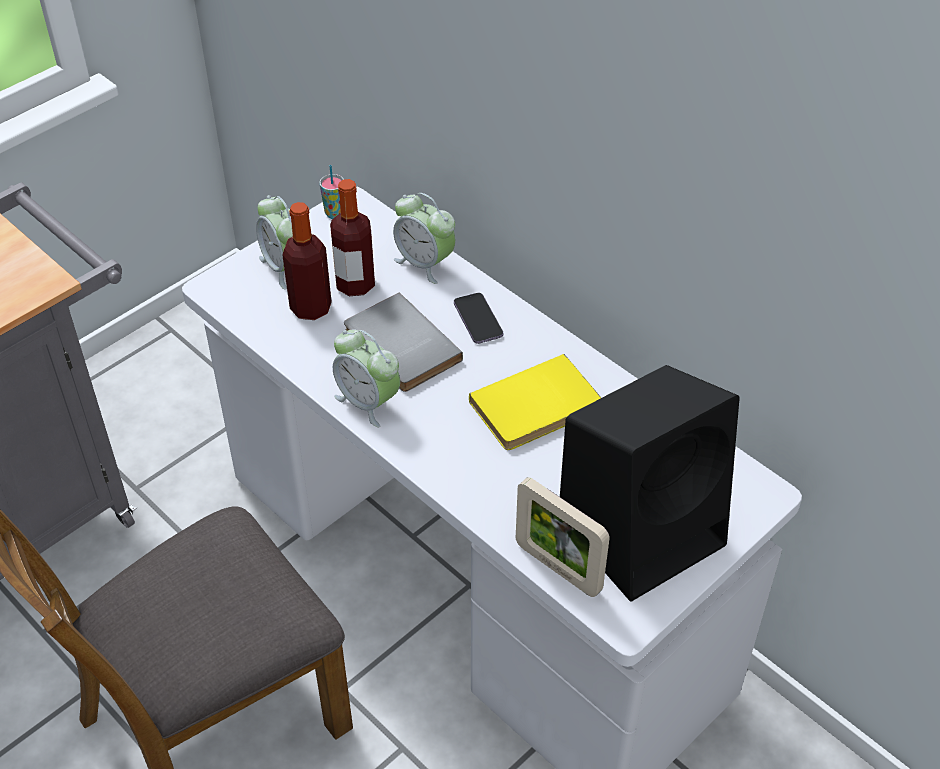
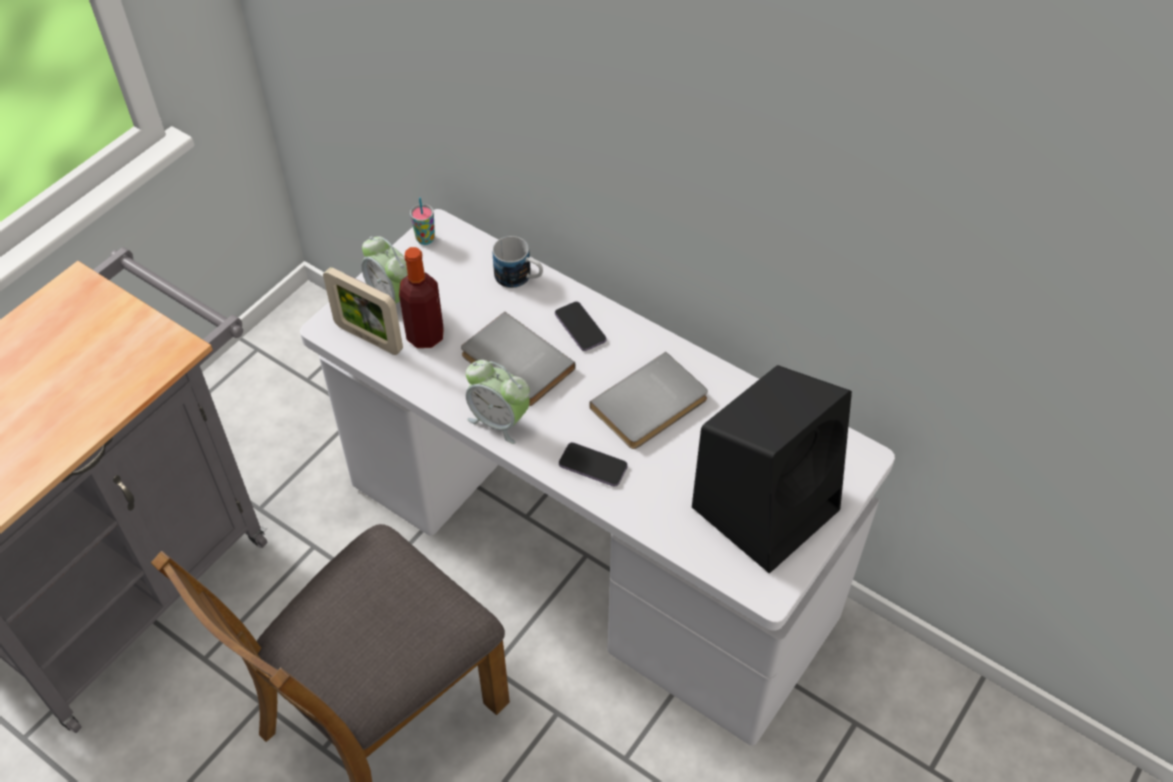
camera: 10 degrees left, 5 degrees up
(355, 284) = (461, 307): bottle -> none
(425, 263) = (520, 278): alarm clock -> mug
(458, 461) = (593, 466): none -> phone
(537, 408) = (651, 406): yellow book -> grey book
(558, 568) = (701, 552): picture frame -> picture frame (368, 338)

